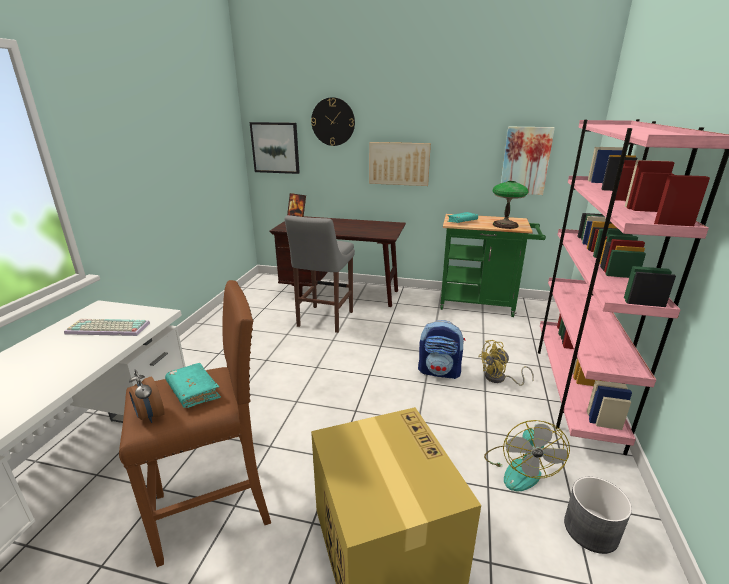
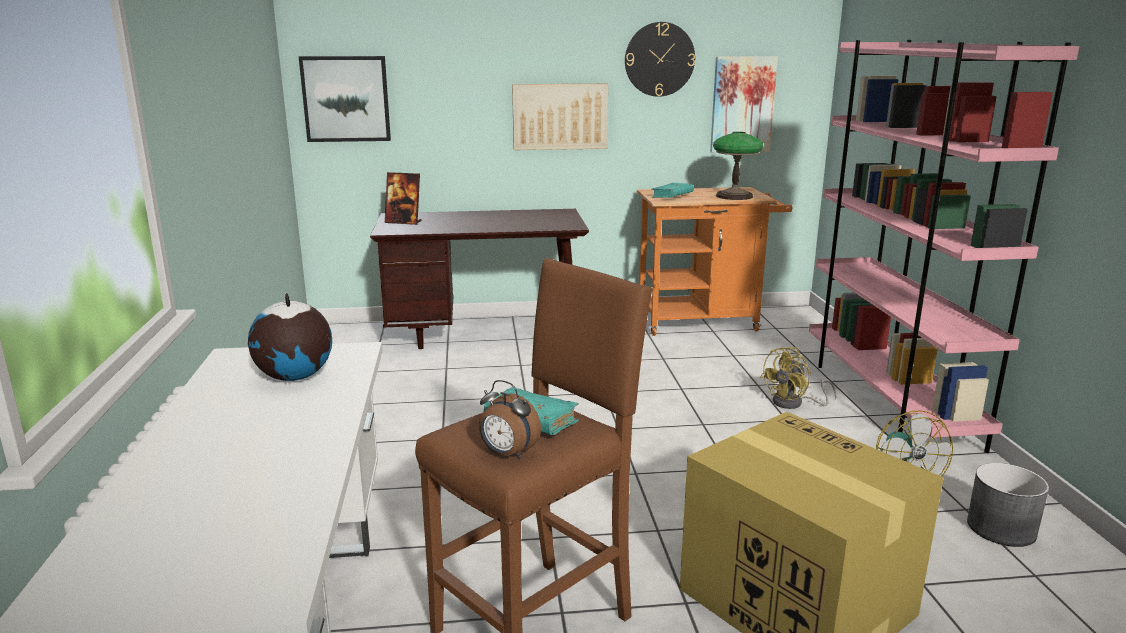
camera: 20 degrees left, 5 degrees down
(106, 329) = (294, 377): keyboard -> globe
(324, 320) = (488, 373): grey stool -> none
(333, 122) = (449, 54): wall clock -> wall clock (659, 59)
(439, 371) = (712, 408): backpack -> none
(482, 304) = (705, 322): green cart -> orange cart

